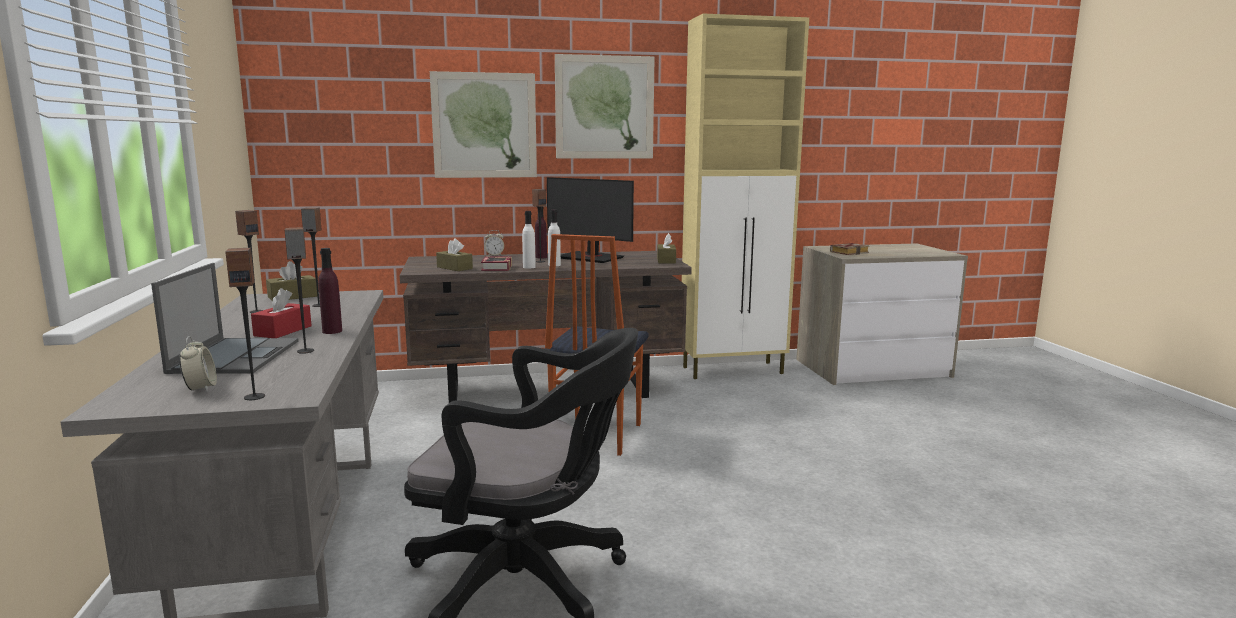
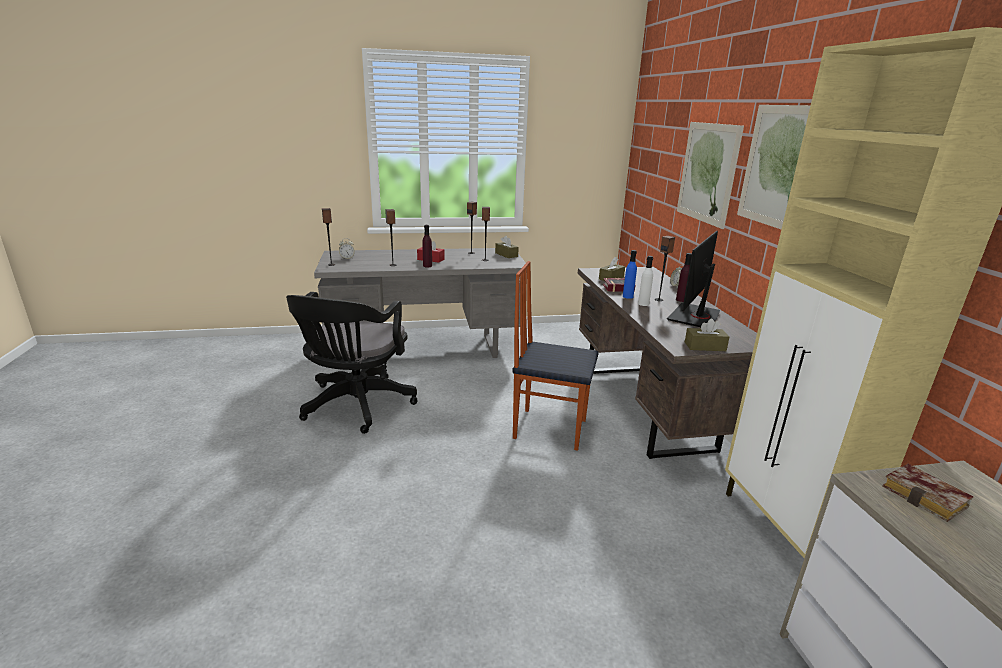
camera: 90 degrees right, 10 degrees up
(235, 356) = (390, 257): laptop -> none
(529, 267) = (627, 296): white bottle -> blue bottle

